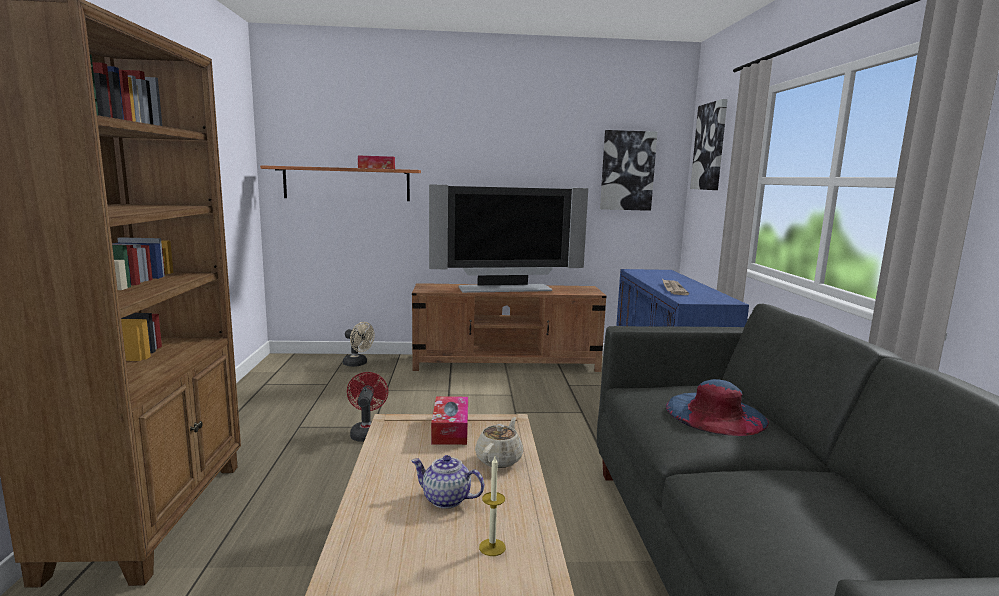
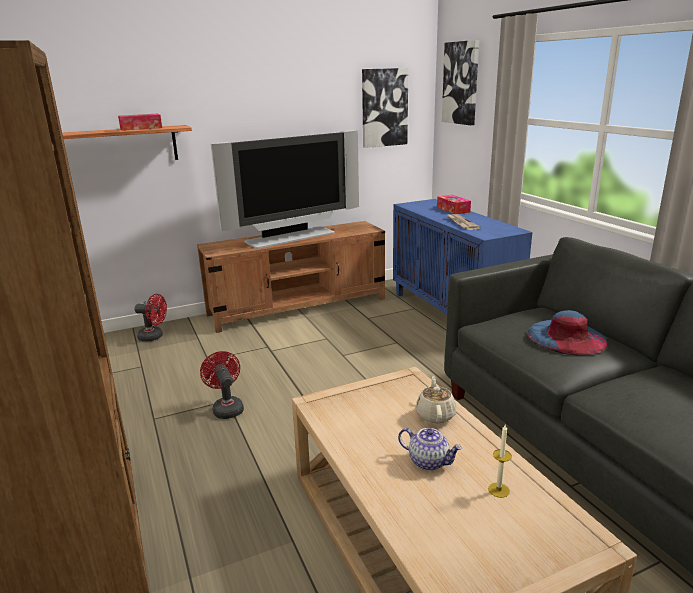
camera: 20 degrees left, 10 degrees up
(358, 364) = (154, 337): beige fan -> red fan
(445, 499) = (429, 461): teapot -> teapot turned 150 degrees counterclockwise
(450, 429) = (371, 397): tissue box -> tissue box (453, 209)

